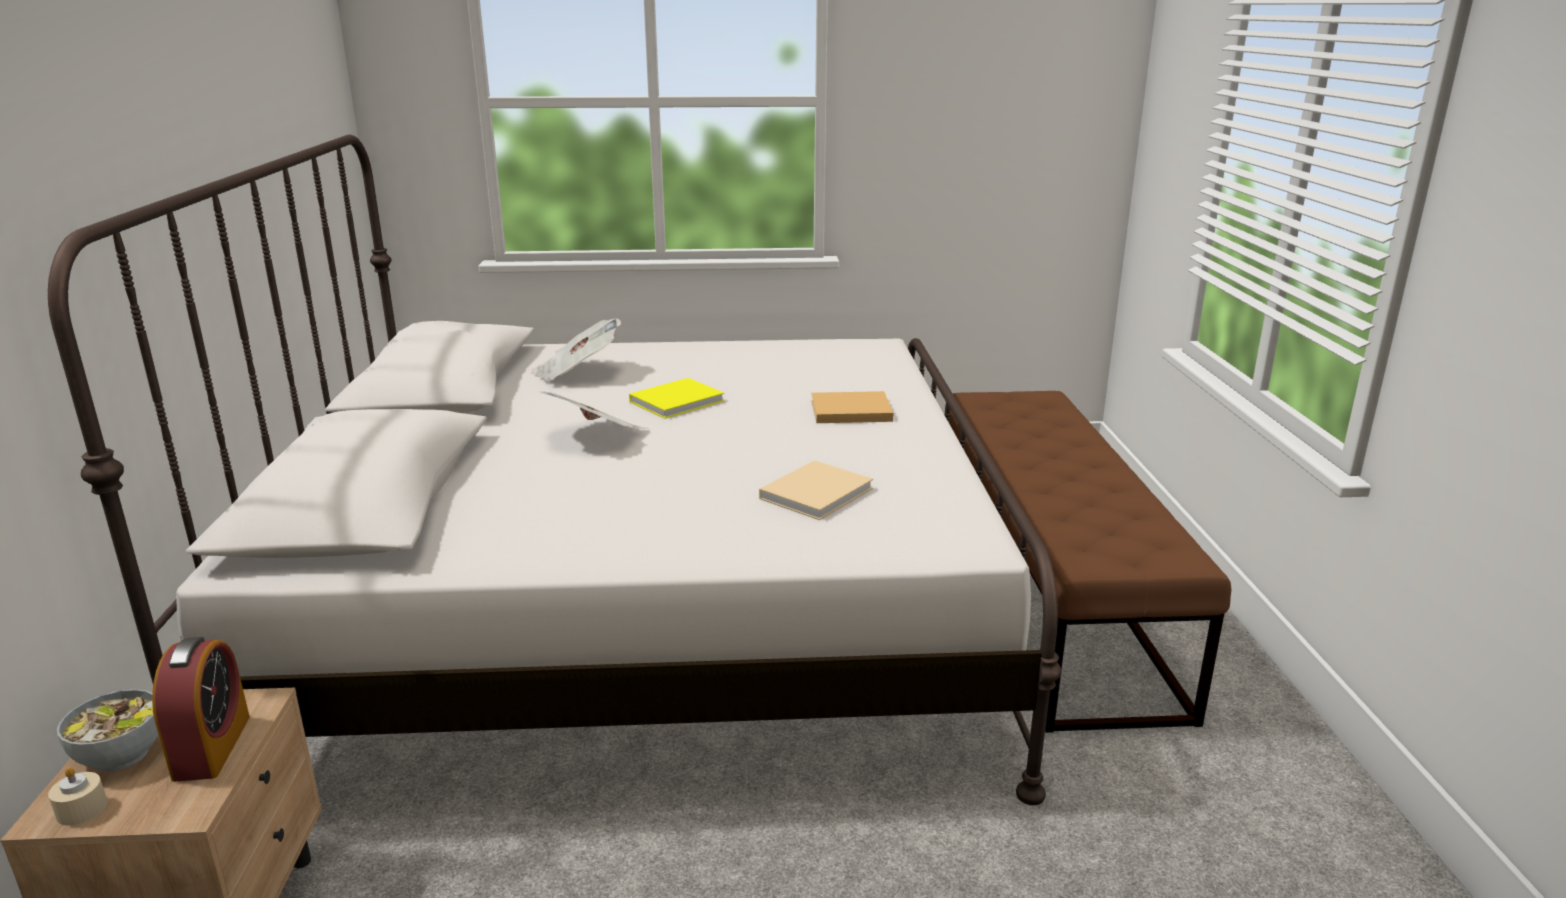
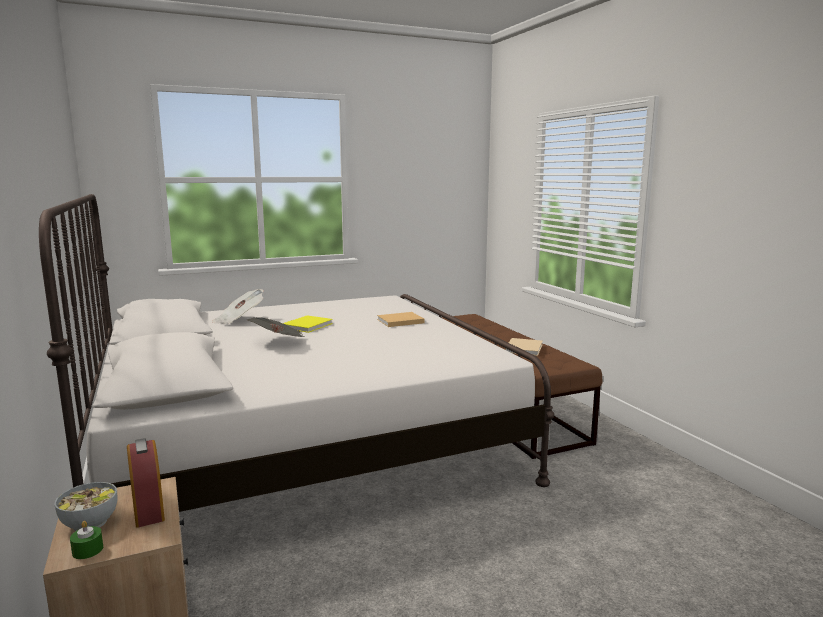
camera: 20 degrees left, 10 degrees down
(82, 809) = (87, 550): beige candle -> green candle
(818, 492) = (416, 350): beige book -> beige book (524, 348)

